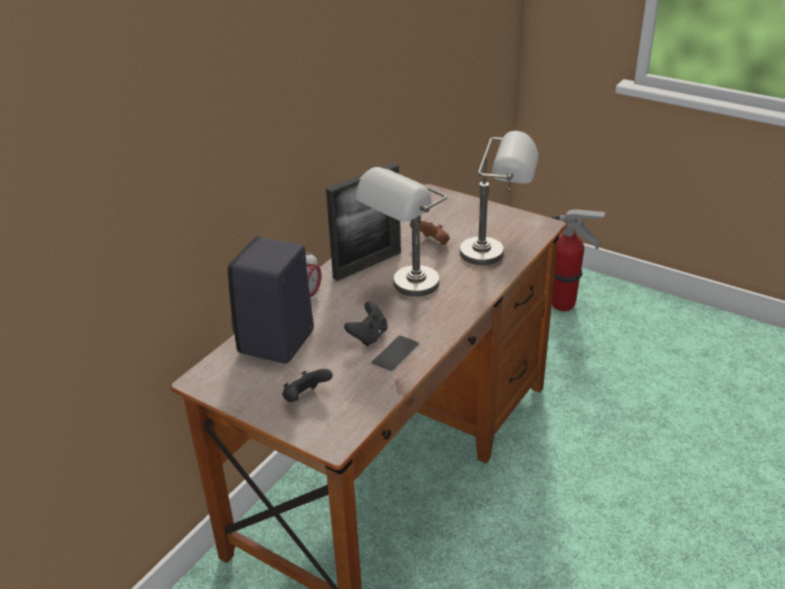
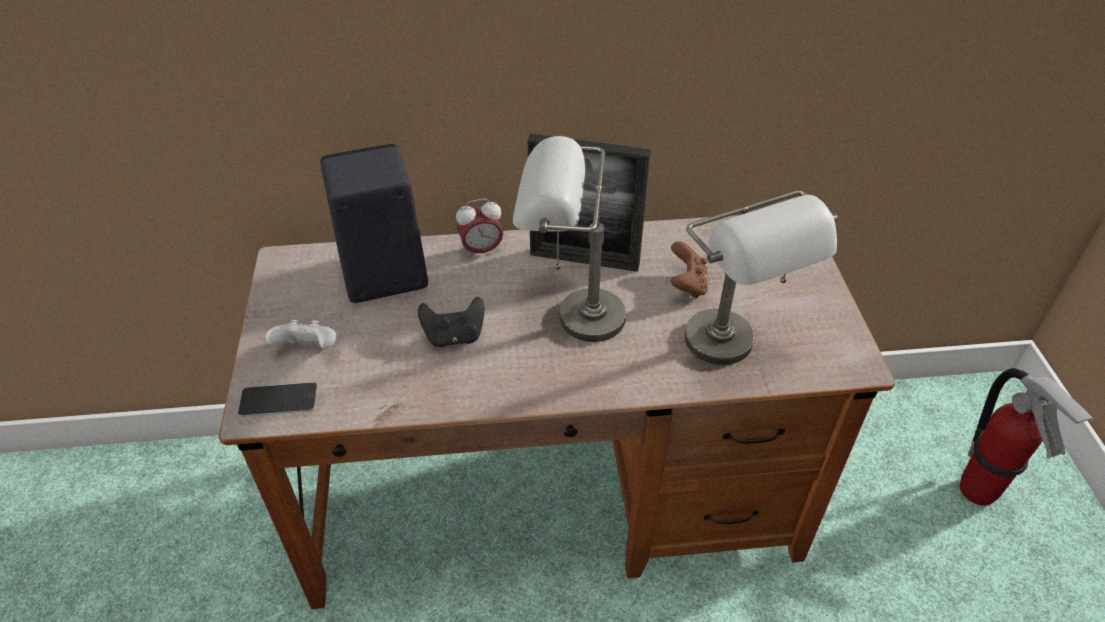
camera: 50 degrees right, 10 degrees up
(305, 398) = (309, 349): black game controller -> white game controller
(395, 354) = (442, 376): phone -> phone (278, 400)

